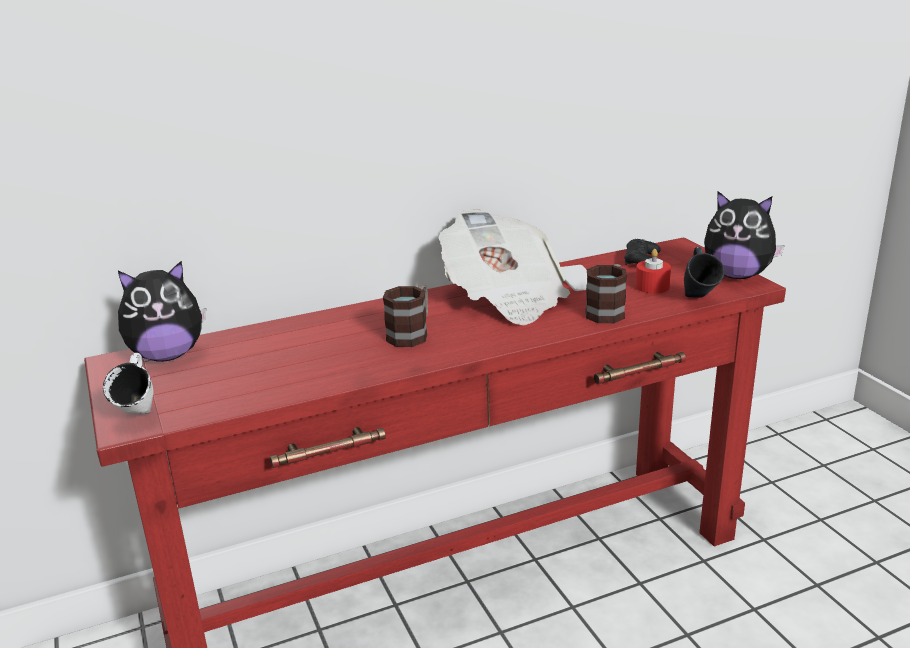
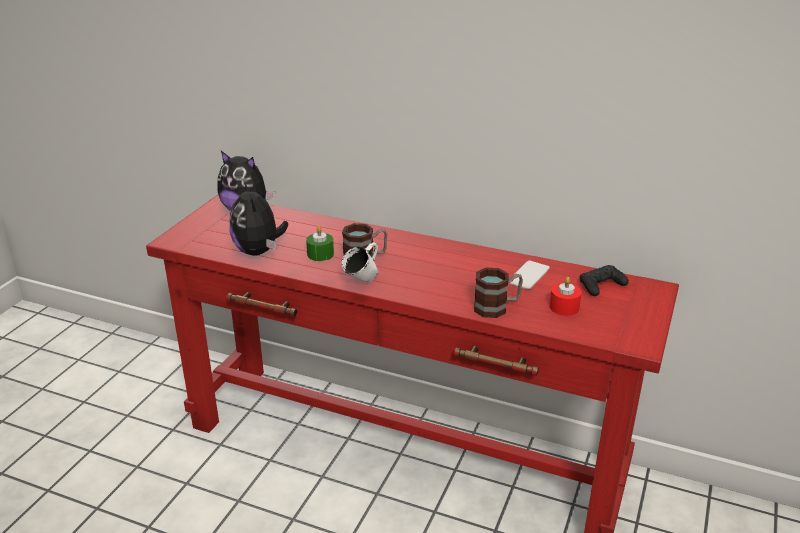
camera: 45 degrees right, 5 degrees up
(139, 418) = (181, 238): white mug -> white mug (362, 283)
(354, 351) = (320, 254): none -> green candle
(504, 298) = (457, 265): newspaper -> none
(698, 300) = (572, 334): blue mug -> none
(737, 275) = (645, 332): plush toy -> plush toy (259, 251)

